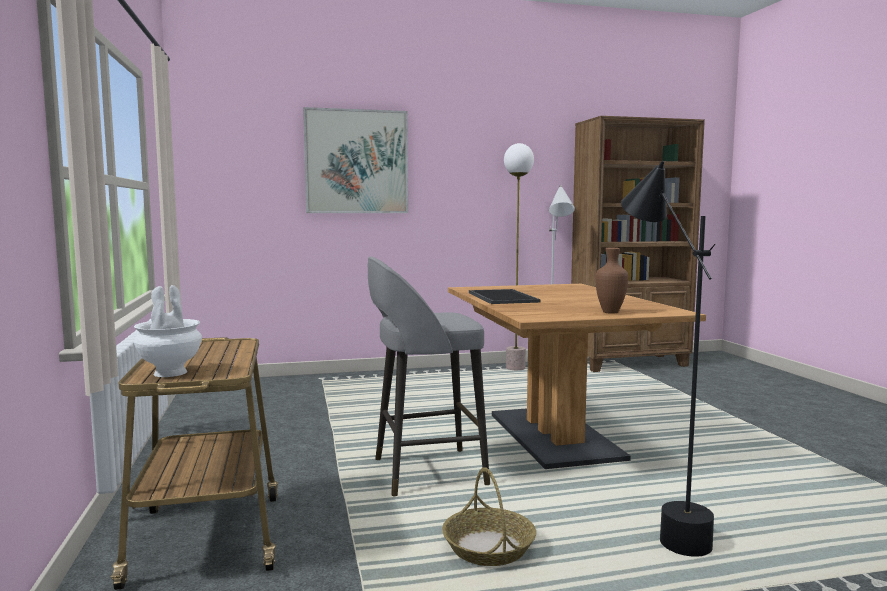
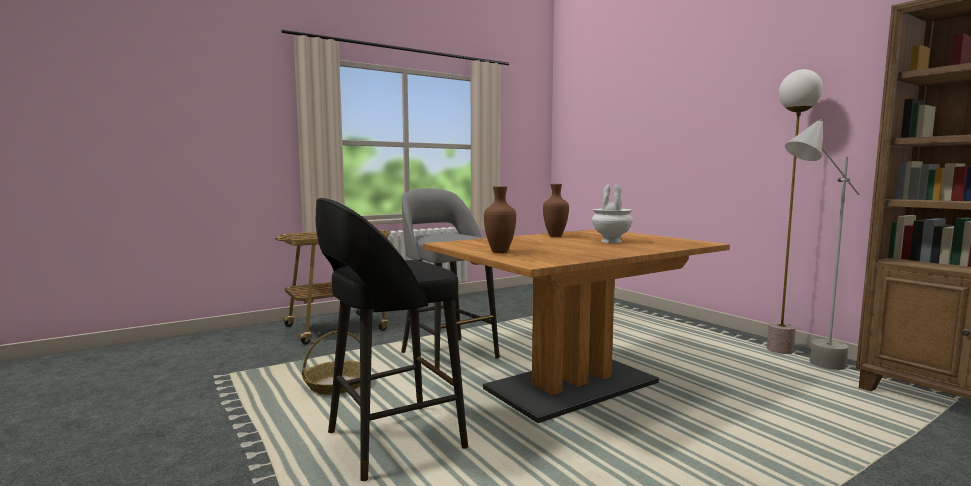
camera: 70 degrees right, 0 degrees up
(169, 373) = (303, 235): white vase -> white vase (610, 241)
(356, 162) = (655, 115): picture -> none
(501, 297) = (555, 236): tray -> brown vase
(658, 524) = (391, 440): black floor lamp -> black stool

